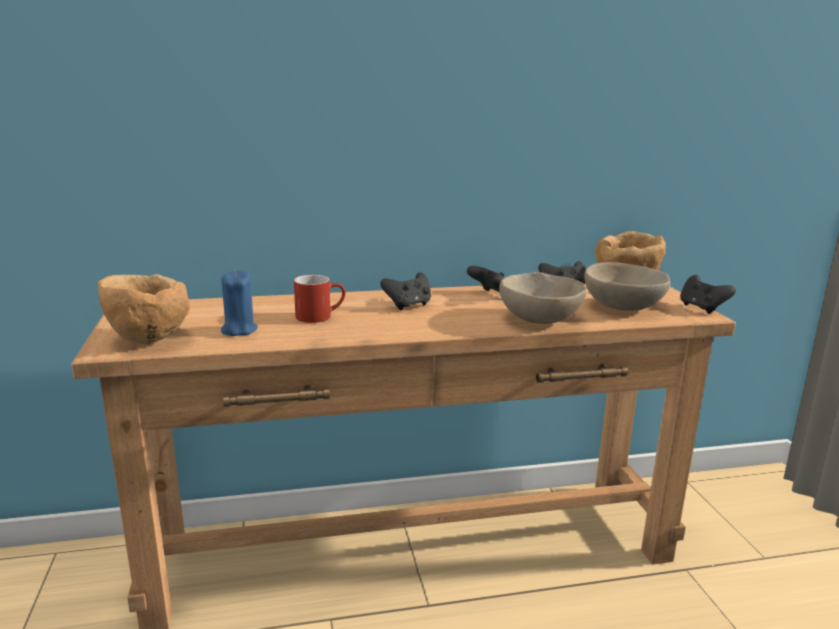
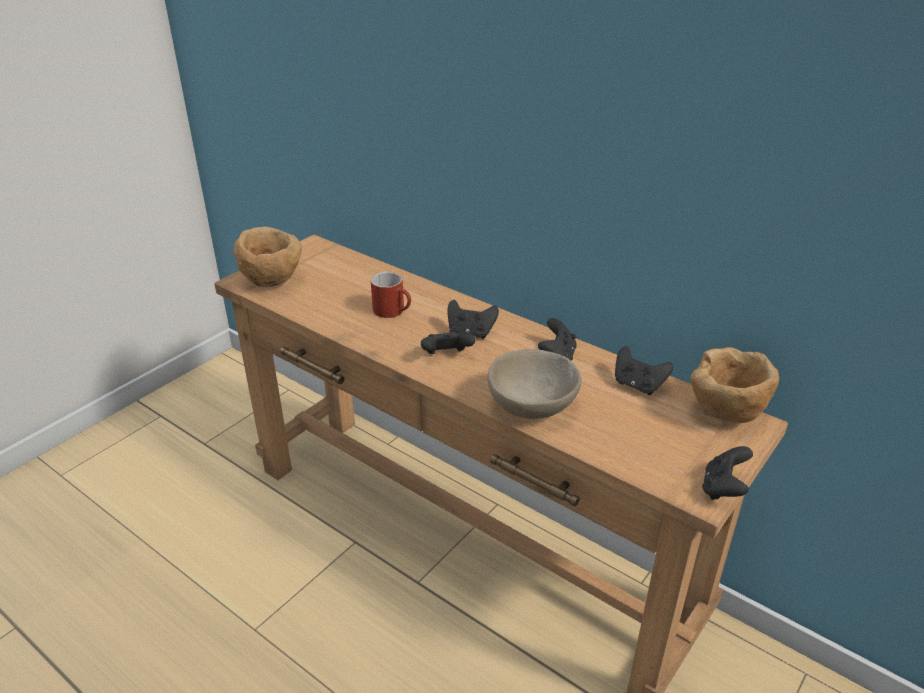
camera: 50 degrees right, 15 degrees up
(239, 330) = (326, 299): blue candle -> none
(425, 321) = (446, 356): none -> black game controller
(622, 308) = (640, 438): beige bowl -> none

